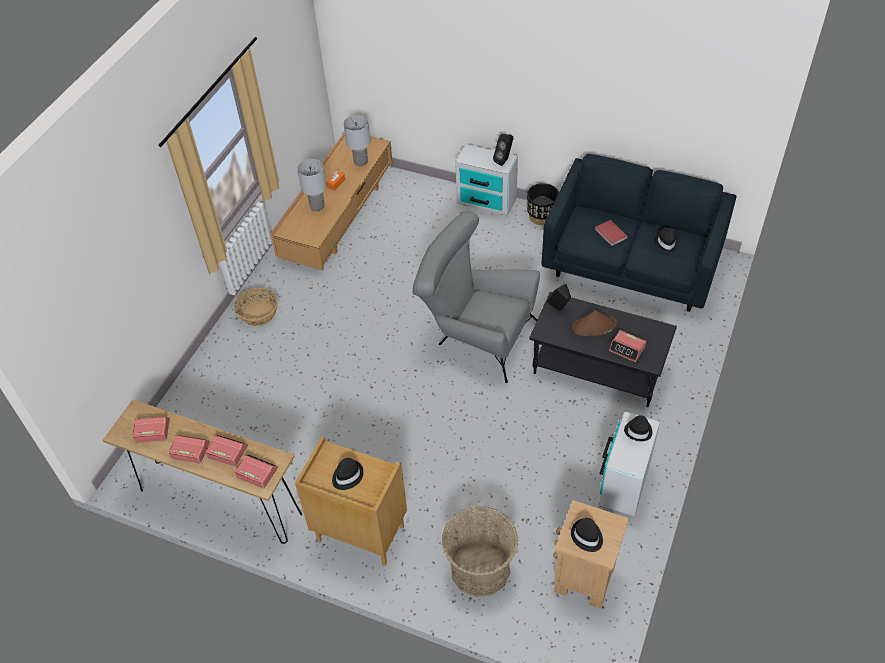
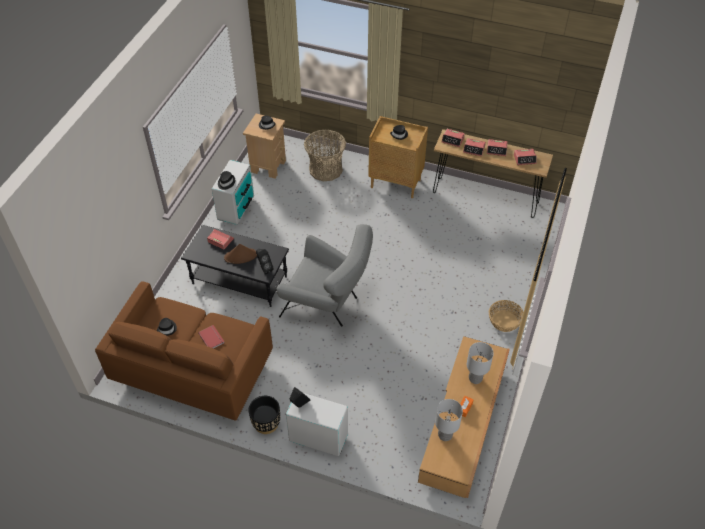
camera: 175 degrees right, 0 degrees up
(631, 265) = (194, 369): blue sofa -> brown sofa

